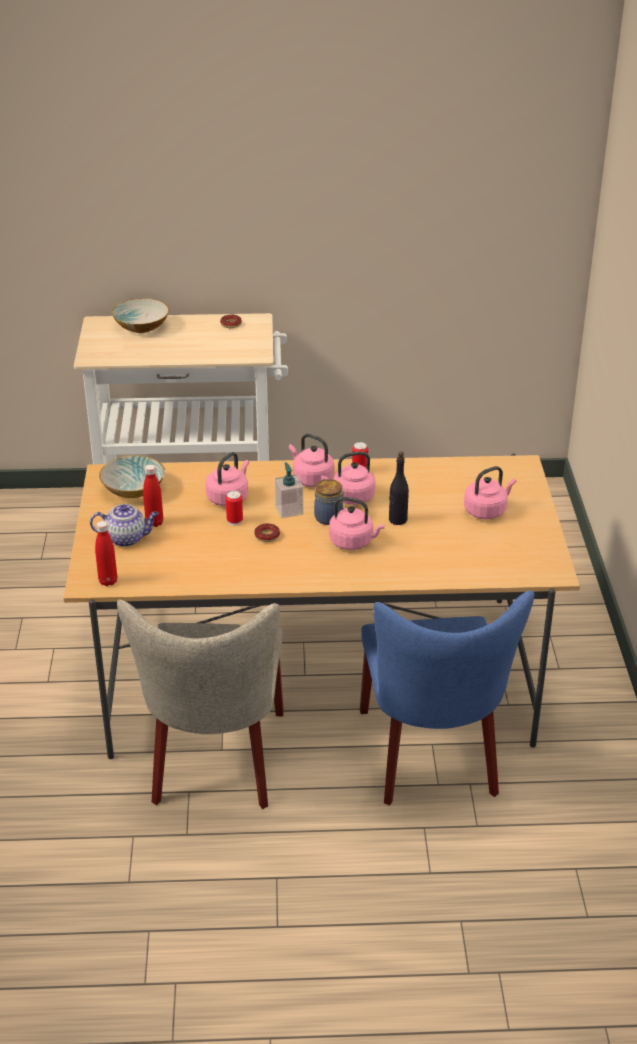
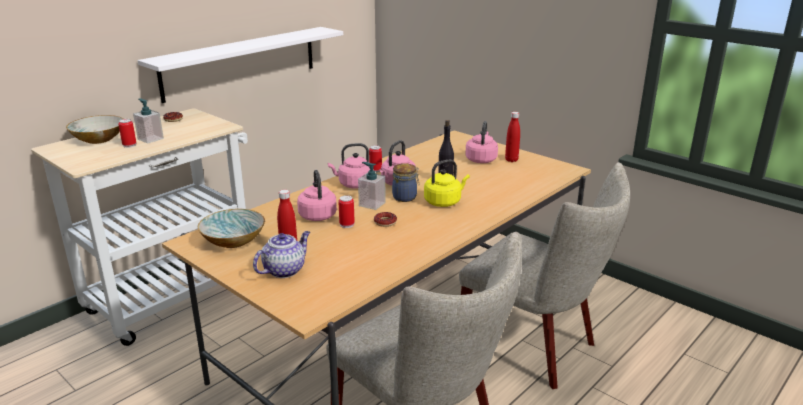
camera: 45 degrees left, 10 degrees down
(108, 581) = (321, 303): red bottle -> red bottle (511, 160)
(153, 346) = (129, 145): none -> can
(178, 345) = (150, 139): none -> soap dispenser
(347, 272) = (241, 63): none -> white shelf
(353, 542) = (444, 202): pink kettle -> yellow kettle
(432, 759) = (535, 347): blue chair -> beige chair

